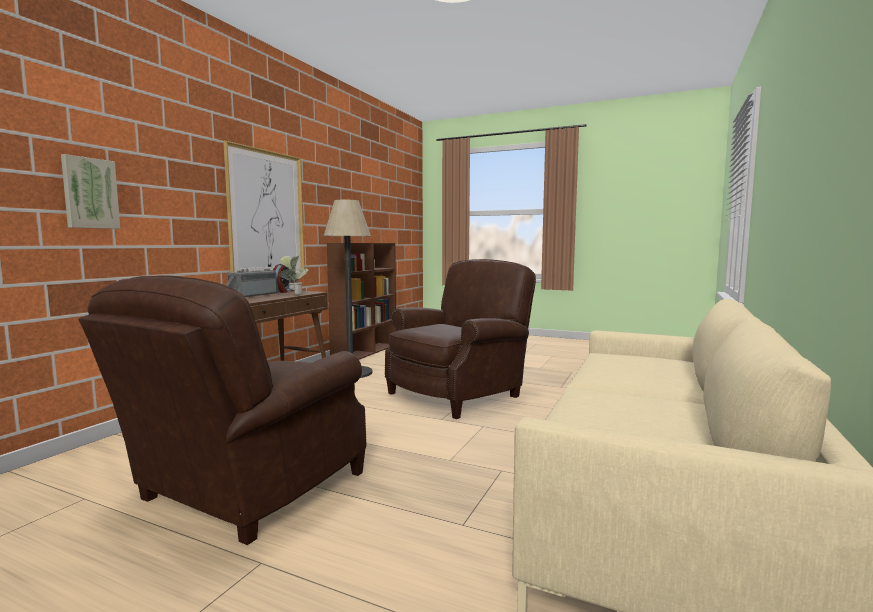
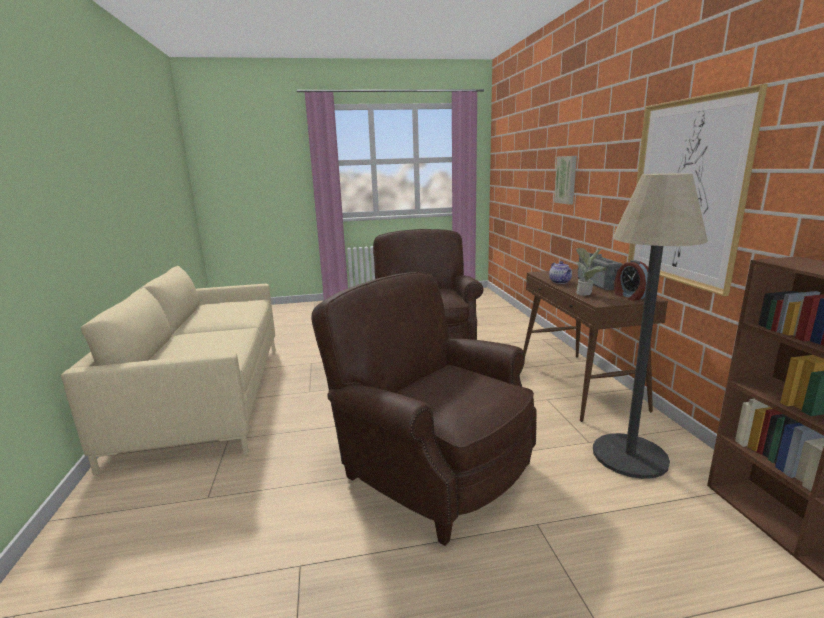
camera: 145 degrees right, 10 degrees up
(263, 298) = (560, 282): none -> teapot
(459, 394) = (430, 467): brown armchair -> brown armchair turned 120 degrees clockwise

